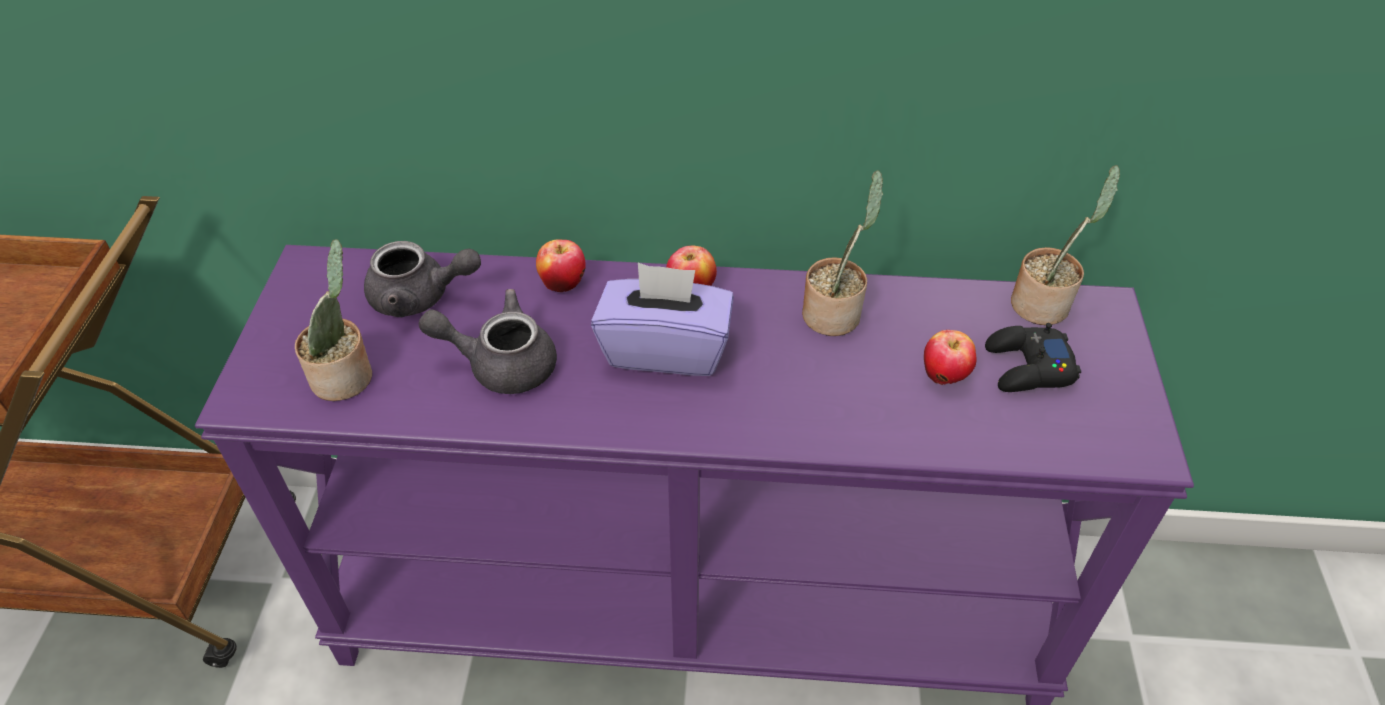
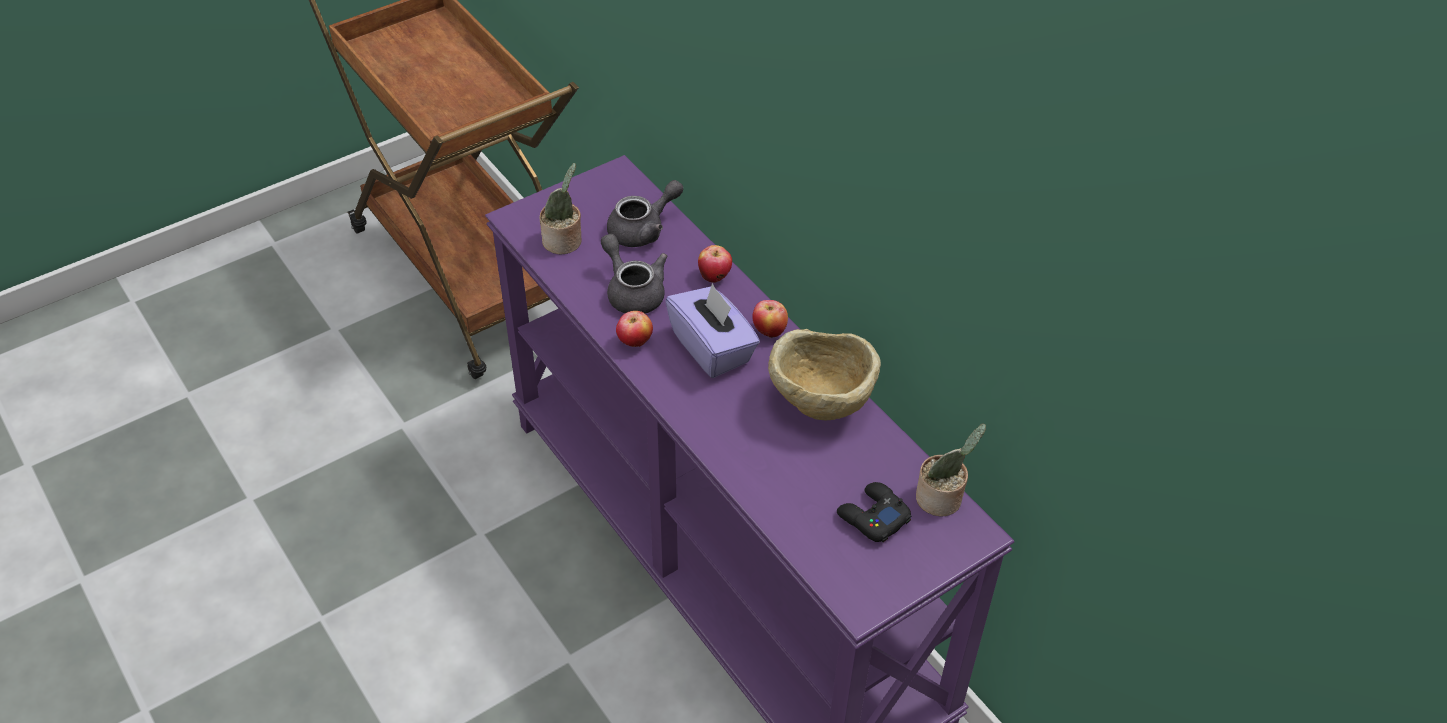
camera: 50 degrees right, 0 degrees up
(420, 297) = (644, 230): grey teapot -> grey teapot turned 90 degrees counterclockwise
(835, 313) = (820, 404): potted plant -> beige bowl
(944, 377) = (822, 481): apple -> apple (635, 343)

